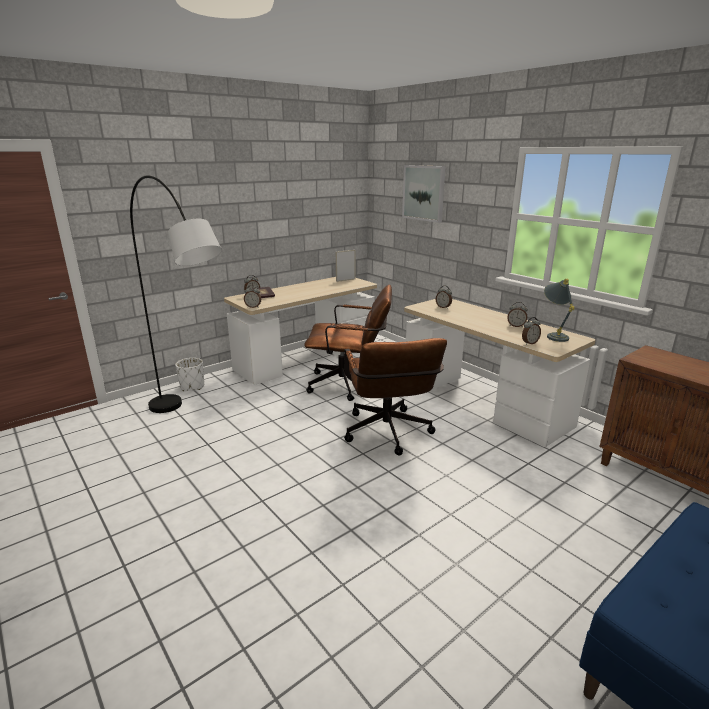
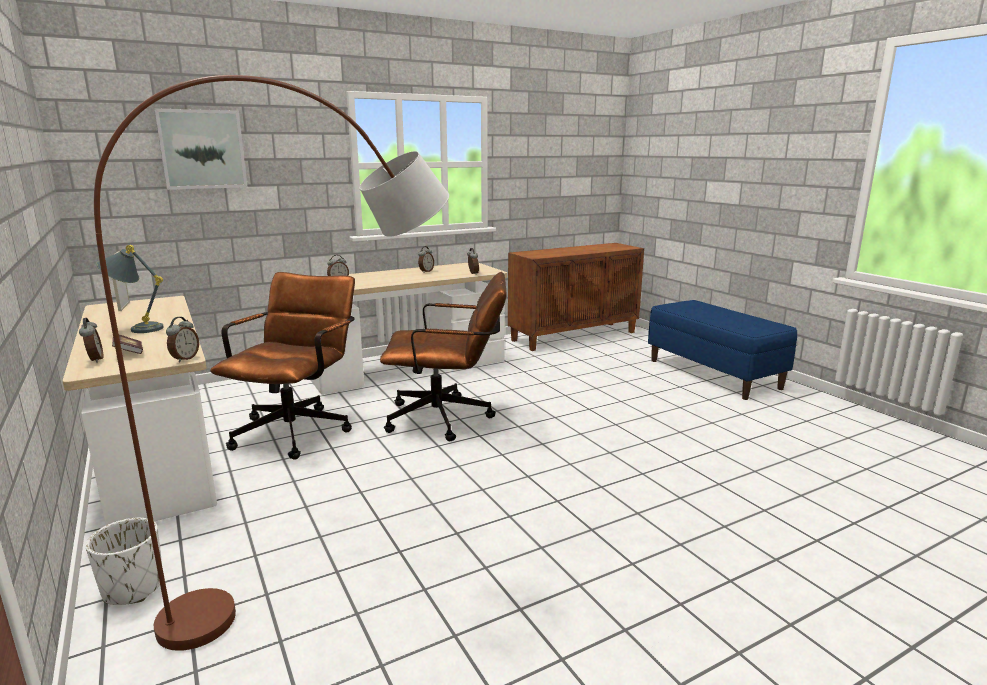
camera: 80 degrees left, 5 degrees down
(193, 427) = (330, 571): grey floor lamp -> brown floor lamp
(554, 335) = (459, 267): grey table lamp -> grey table lamp (137, 329)

